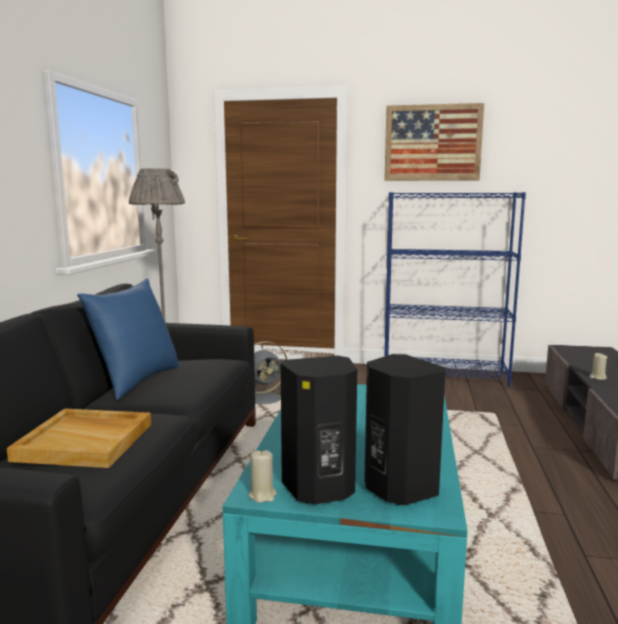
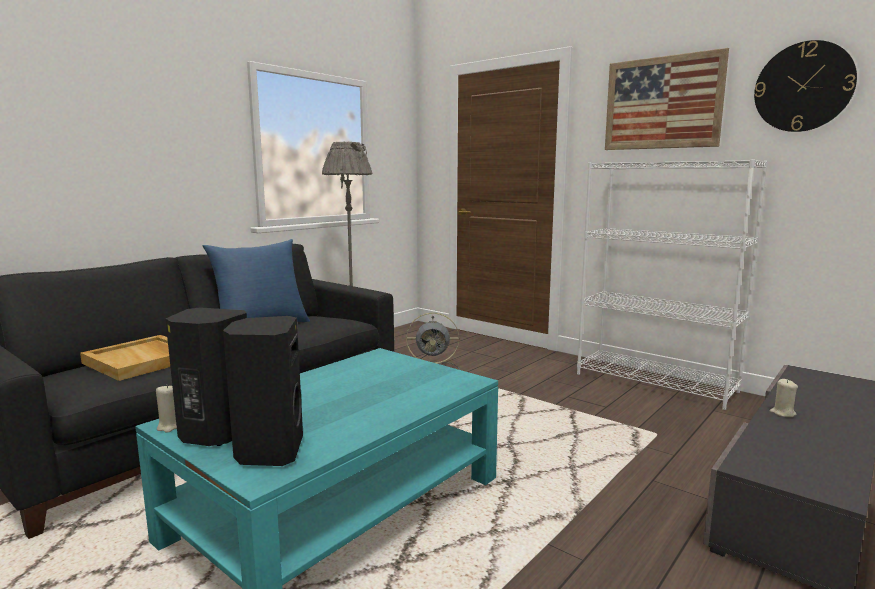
camera: 30 degrees right, 0 degrees up
(445, 375) = (656, 383): blue bookcase -> white bookcase
(537, 138) = (803, 87): none -> wall clock

